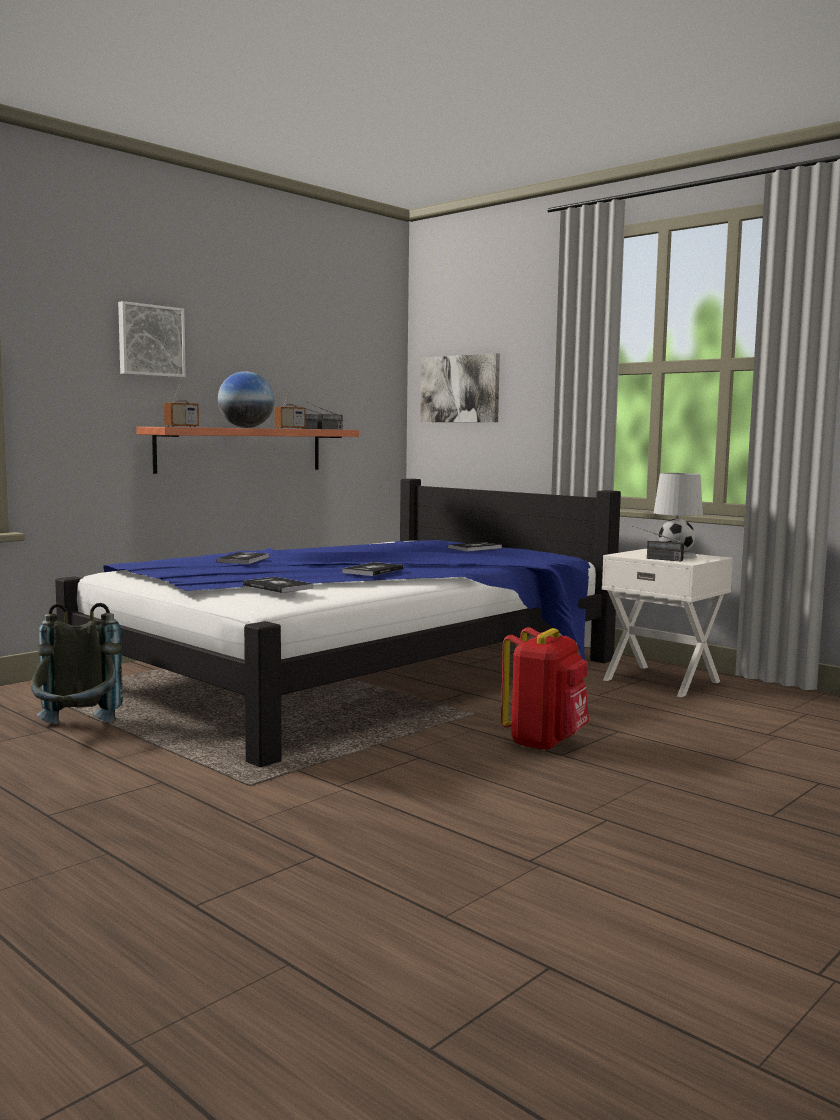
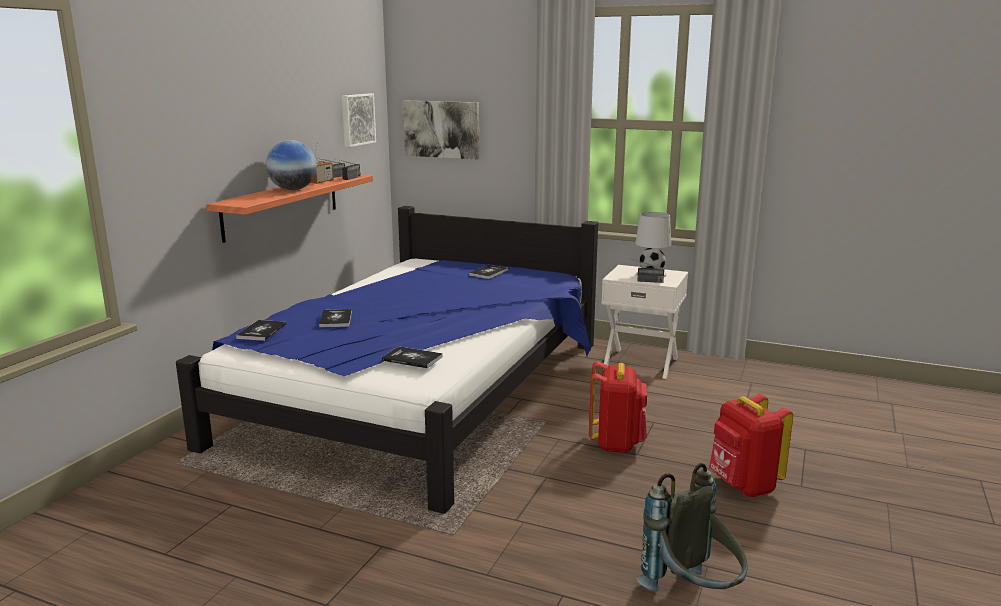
camera: 20 degrees left, 10 degrees up
(76, 730) = (255, 502): grey backpack -> grey backpack (694, 595)
(150, 340) = (209, 122): picture -> picture (357, 119)
(181, 426) = (248, 200): radio -> none
(373, 571) = (457, 322): book -> book (261, 331)
(680, 802) = (743, 486): none -> red backpack

